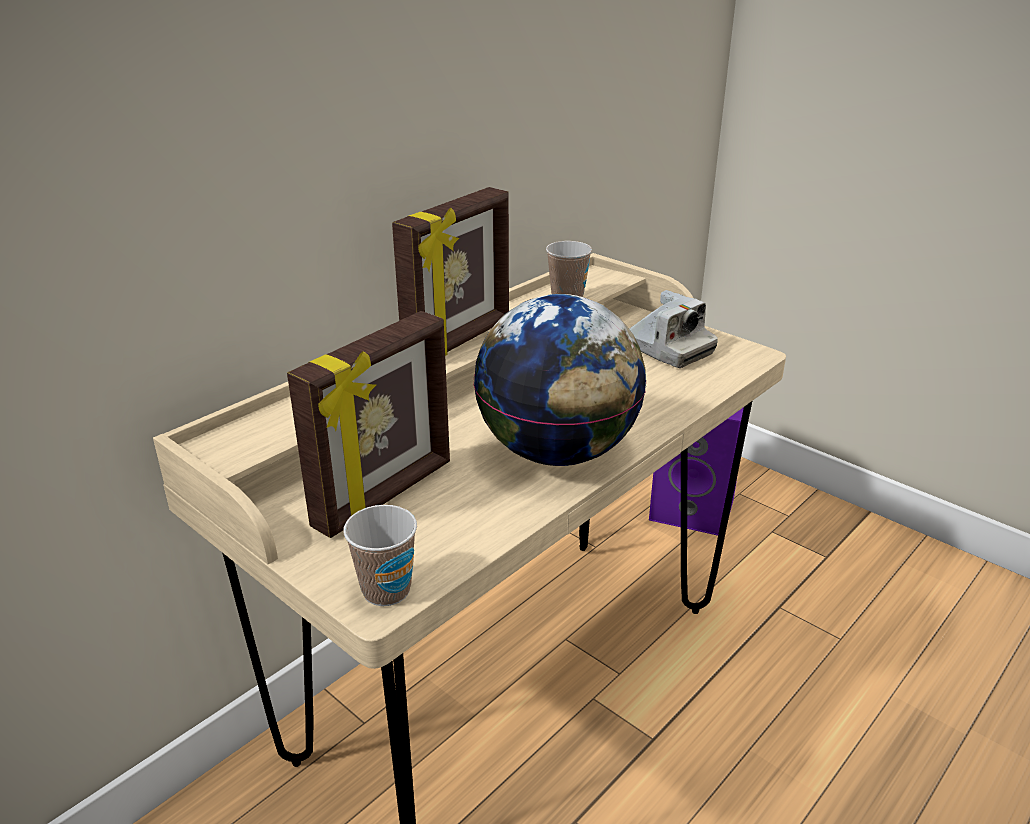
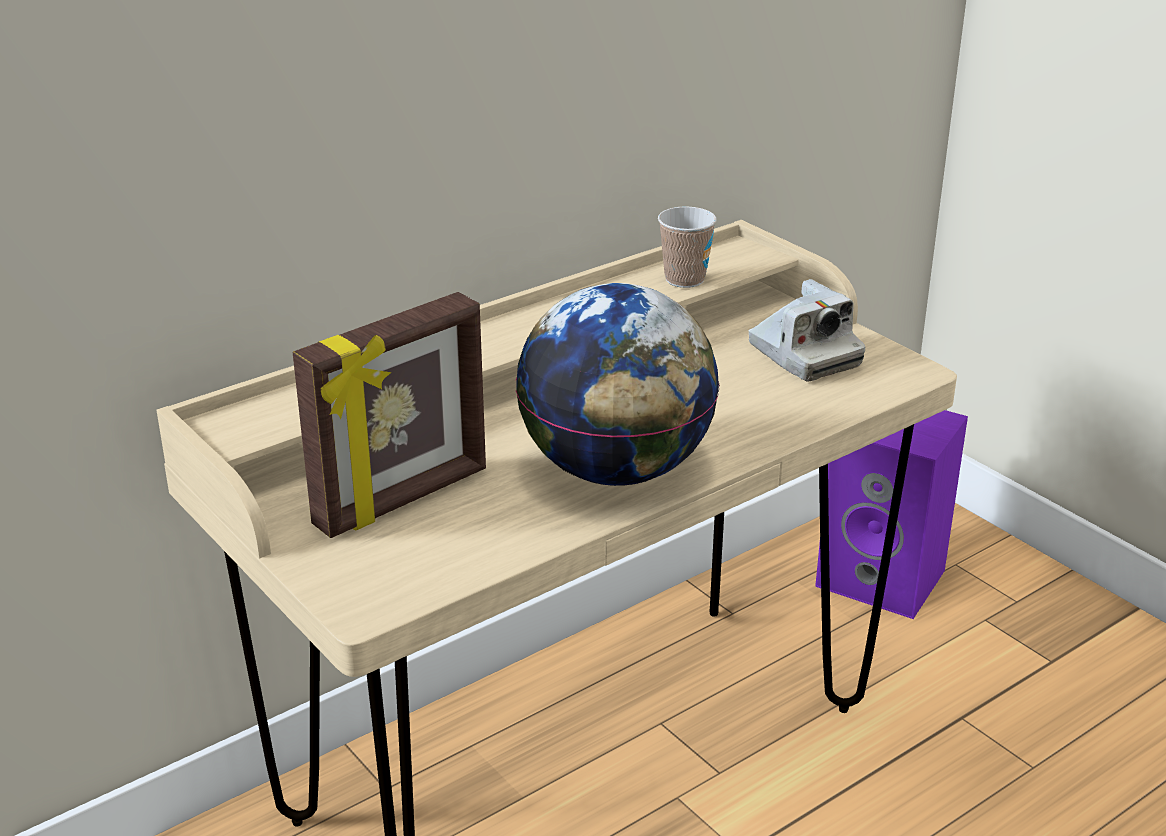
camera: 10 degrees right, 0 degrees up
(386, 590) = (377, 597): cup -> none
(459, 341) = (531, 325): picture frame -> none

